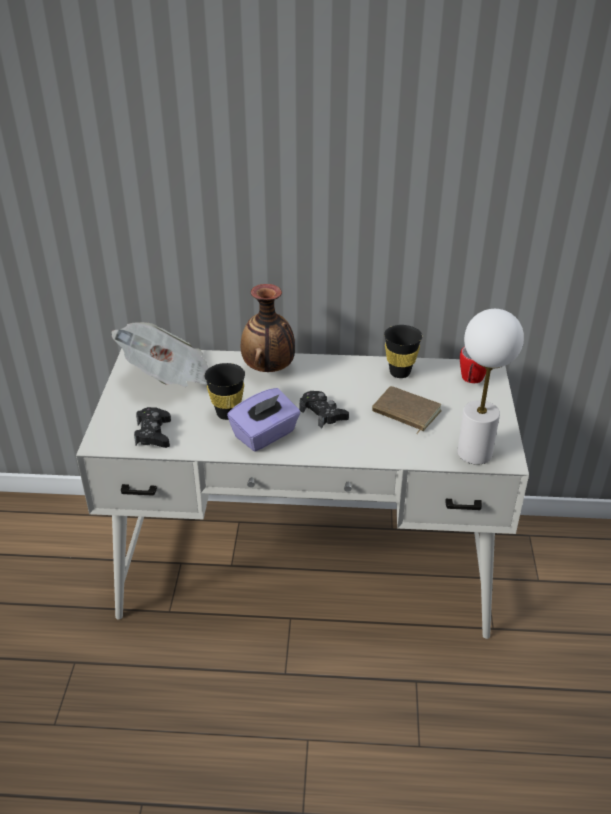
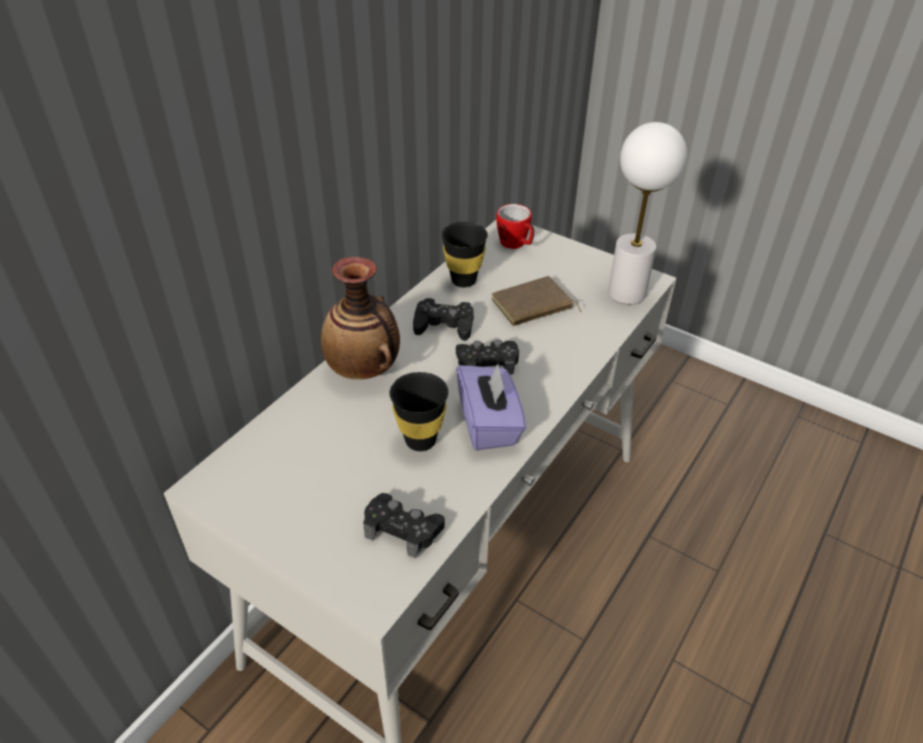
camera: 60 degrees left, 5 degrees up
(170, 377) = (293, 467): newspaper -> none
(342, 382) = (444, 325): none -> black game controller

